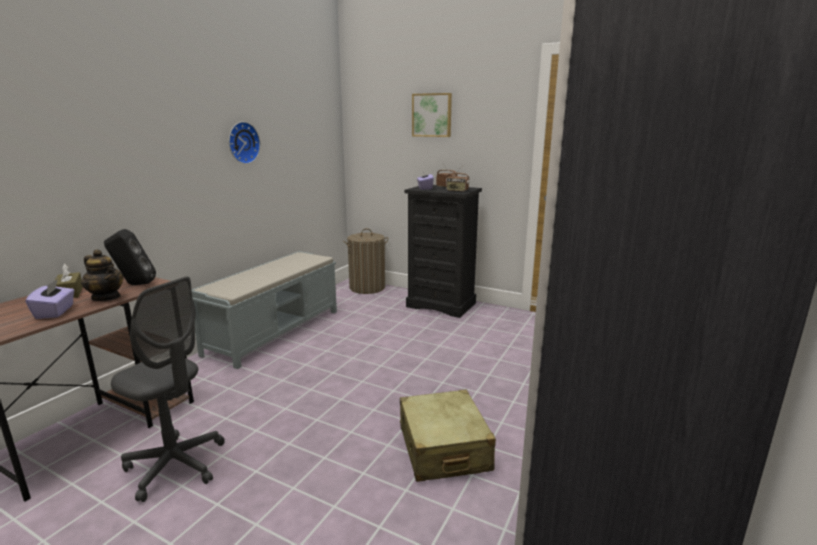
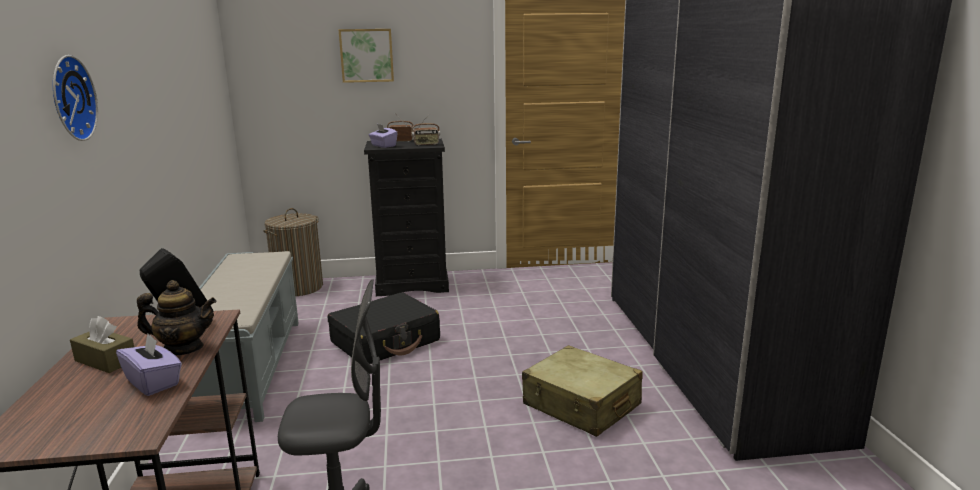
camera: 35 degrees left, 0 degrees up
(242, 142) = (165, 107): wall clock -> wall clock (68, 98)
(370, 341) = (386, 341): none -> black suitcase

